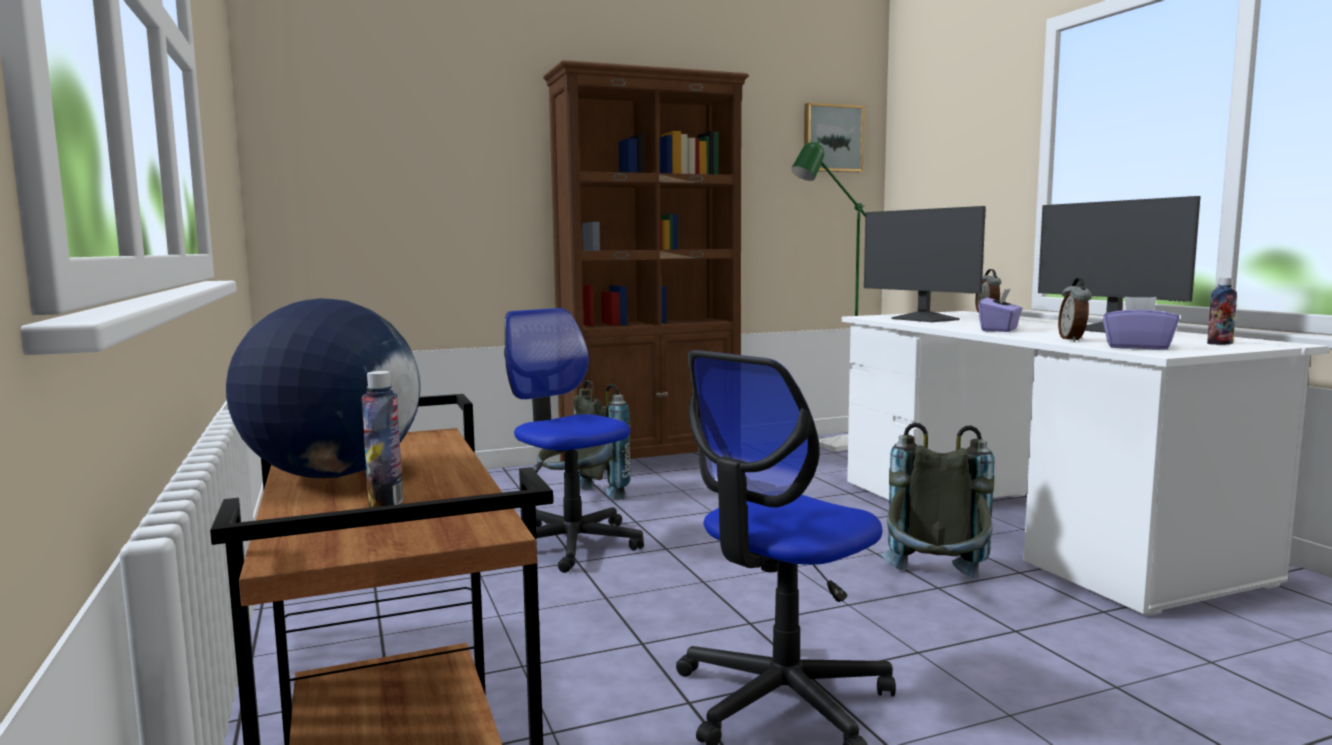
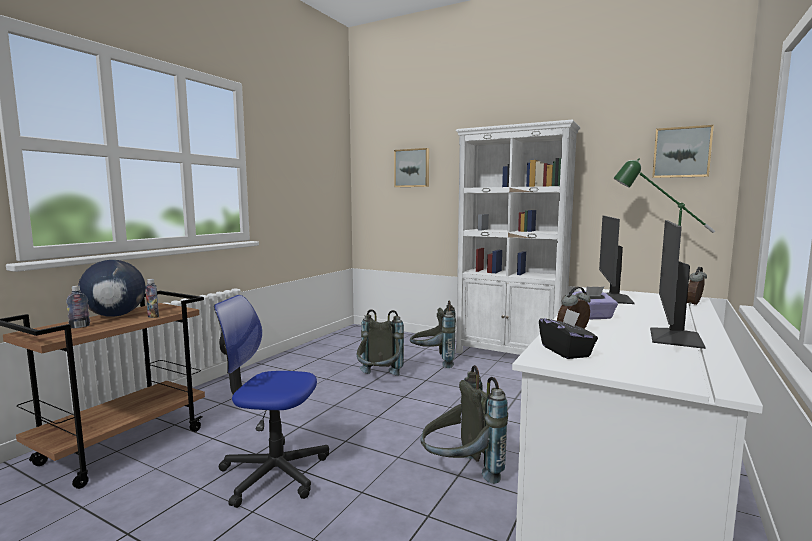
camera: 50 degrees right, 0 degrees up
(413, 129) = (412, 168): none -> picture
(570, 544) = (379, 379): office chair -> grey backpack
(652, 462) = (510, 355): brown bookcase -> white bookcase
(1137, 347) = (566, 351): purple tissue box -> black tissue box
(1220, 344) = (657, 370): bottle -> bottle (153, 316)

